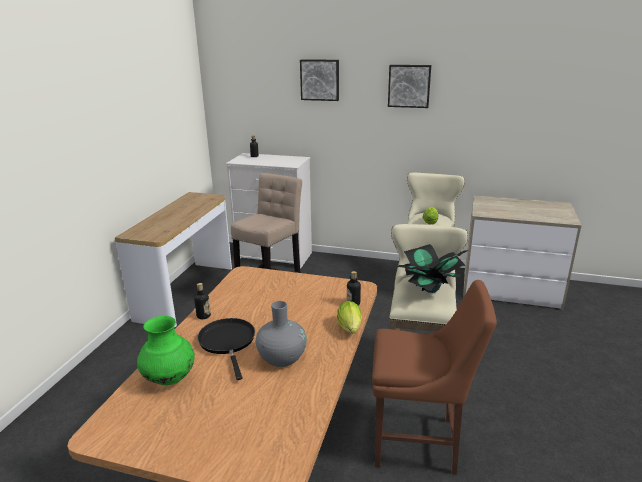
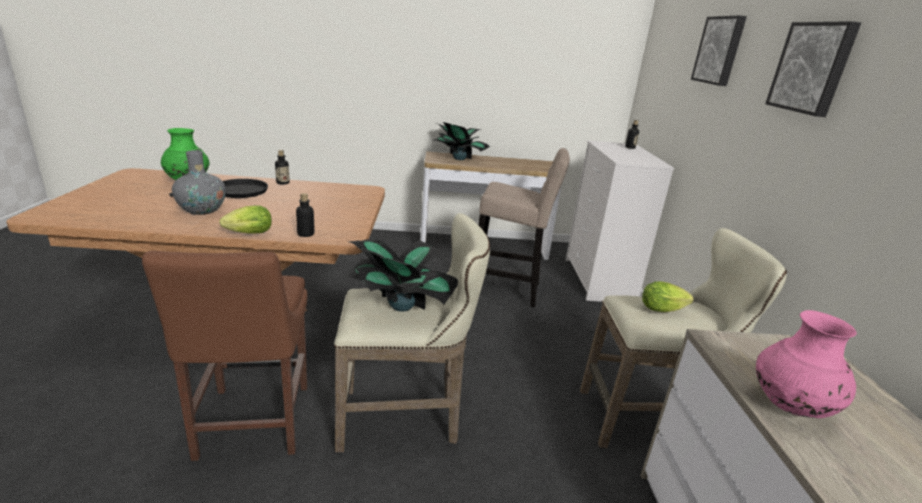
camera: 70 degrees right, 0 degrees up
(156, 226) = (459, 158): none -> potted plant
(525, 214) = (790, 407): none -> pink vase

